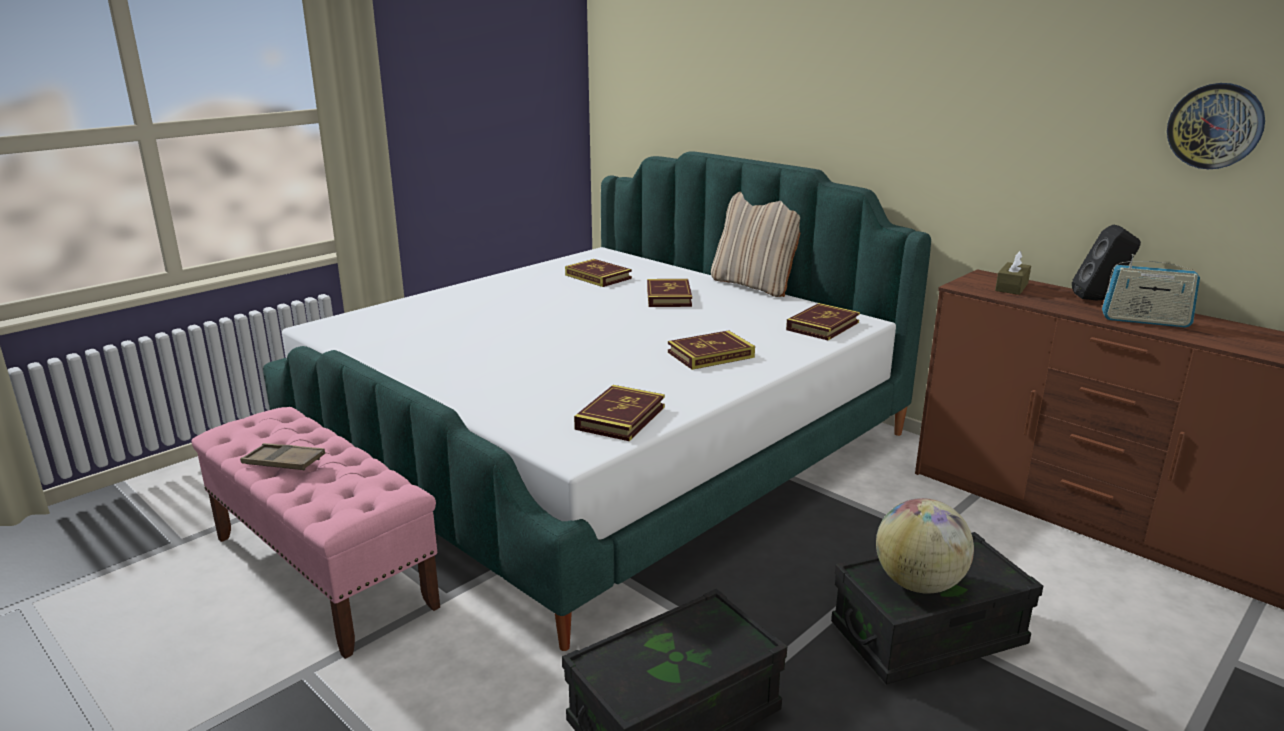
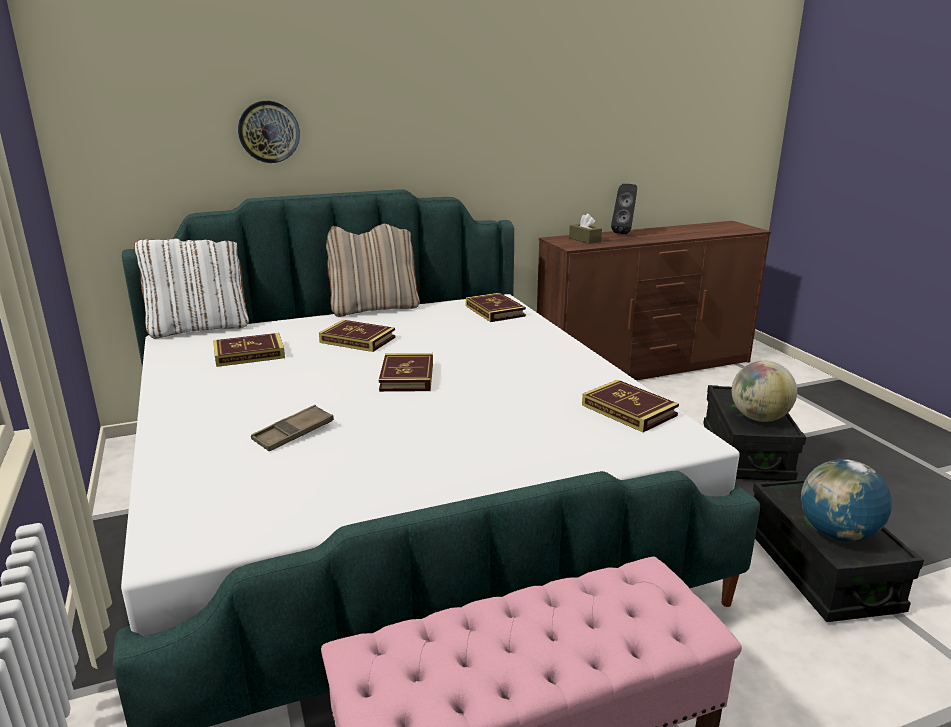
camera: 65 degrees left, 0 degrees up
(284, 462) = (538, 653): brown tray -> brown tray (293, 433)
(631, 253) = (199, 328): none -> white pillow
(645, 659) = (837, 534): none -> globe
(710, 355) = (518, 354): book -> book (407, 376)
(1145, 321) = (667, 235): radio -> none
(1215, 126) = (657, 114): wall clock -> wall clock (269, 132)

